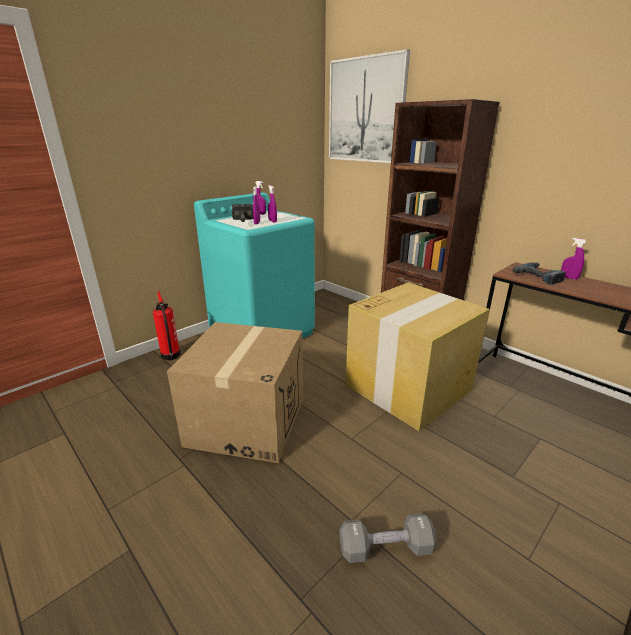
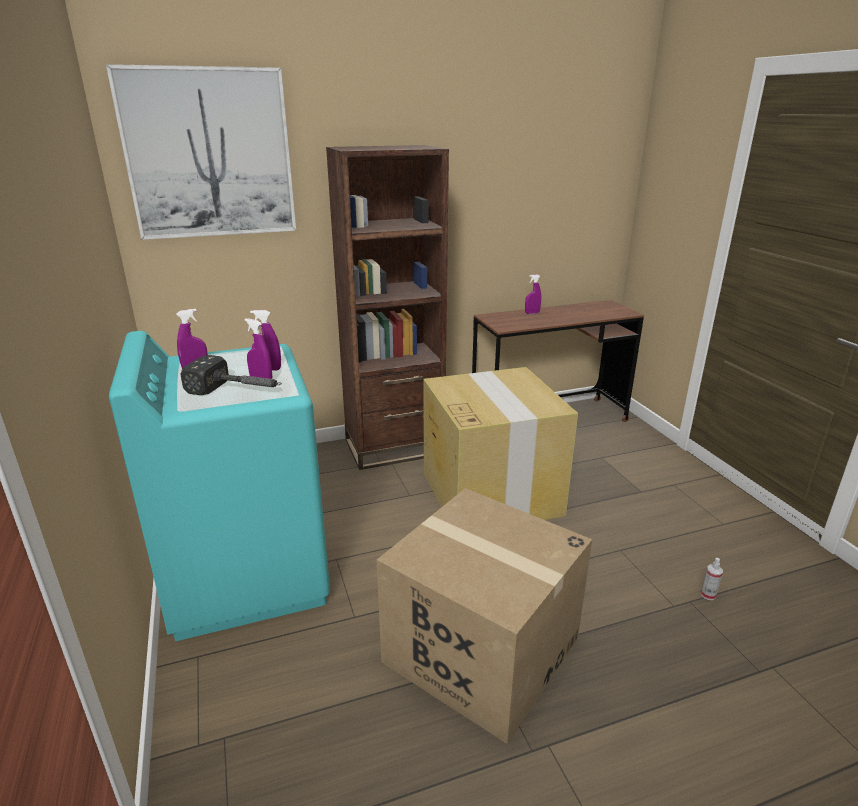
camera: 65 degrees left, 0 degrees up
(170, 356) = (209, 727): fire extinguisher -> none
(385, 548) = (708, 595): grey dumbbell -> spray bottle
(539, 276) = (520, 320): power drill -> none

